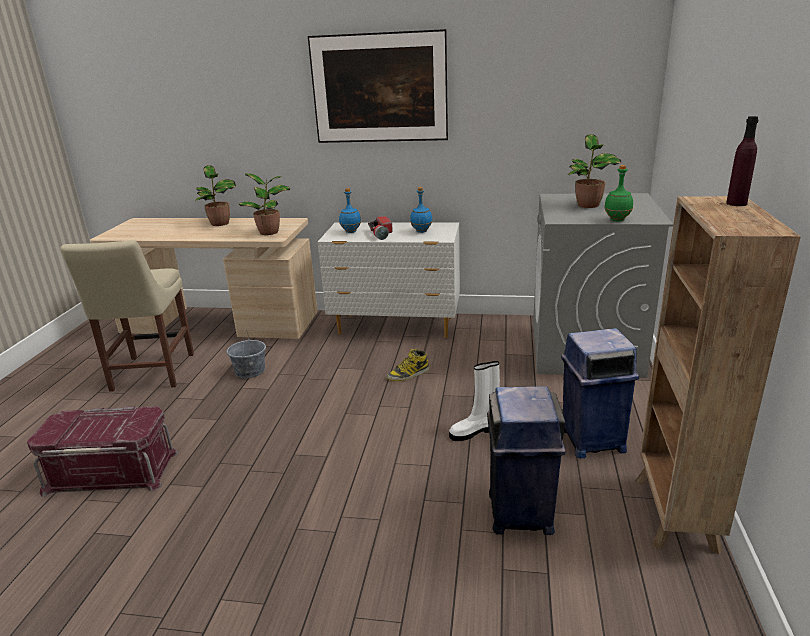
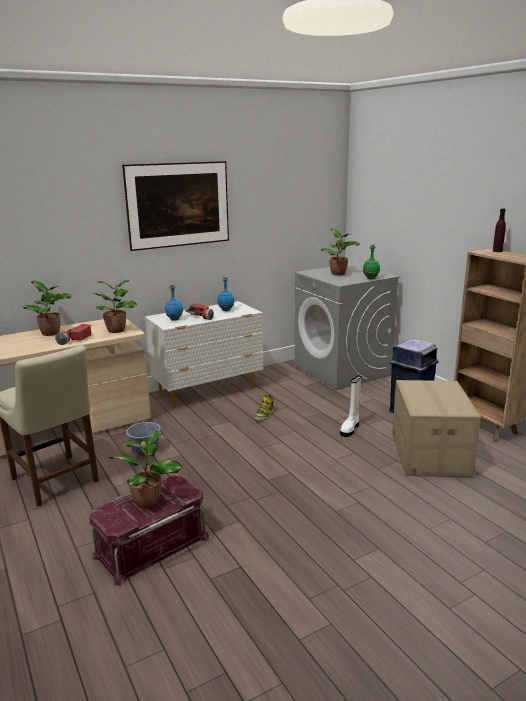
camera: 40 degrees left, 5 degrees down
(103, 423) = (148, 501): none -> potted plant
(220, 234) = (74, 340): none -> flashlight
(520, 514) = (429, 454): blue trash can -> cardboard box

